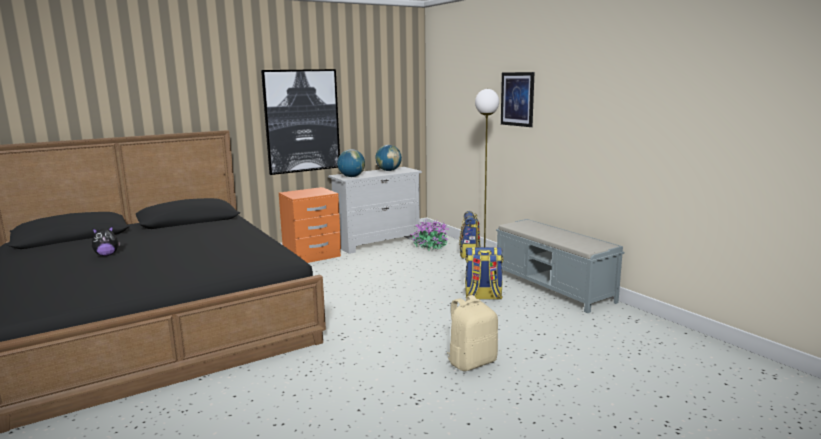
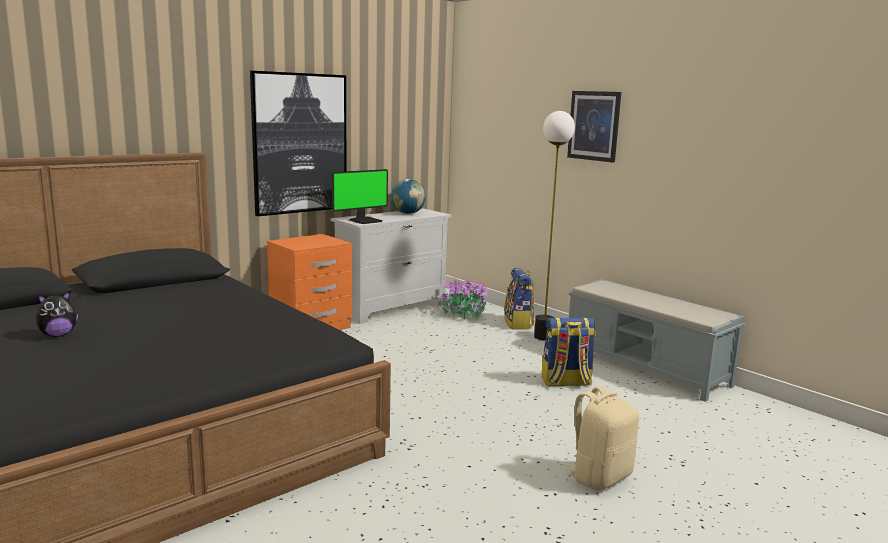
camera: 10 degrees left, 0 degrees up
(351, 176) = (365, 220): globe -> monitor

